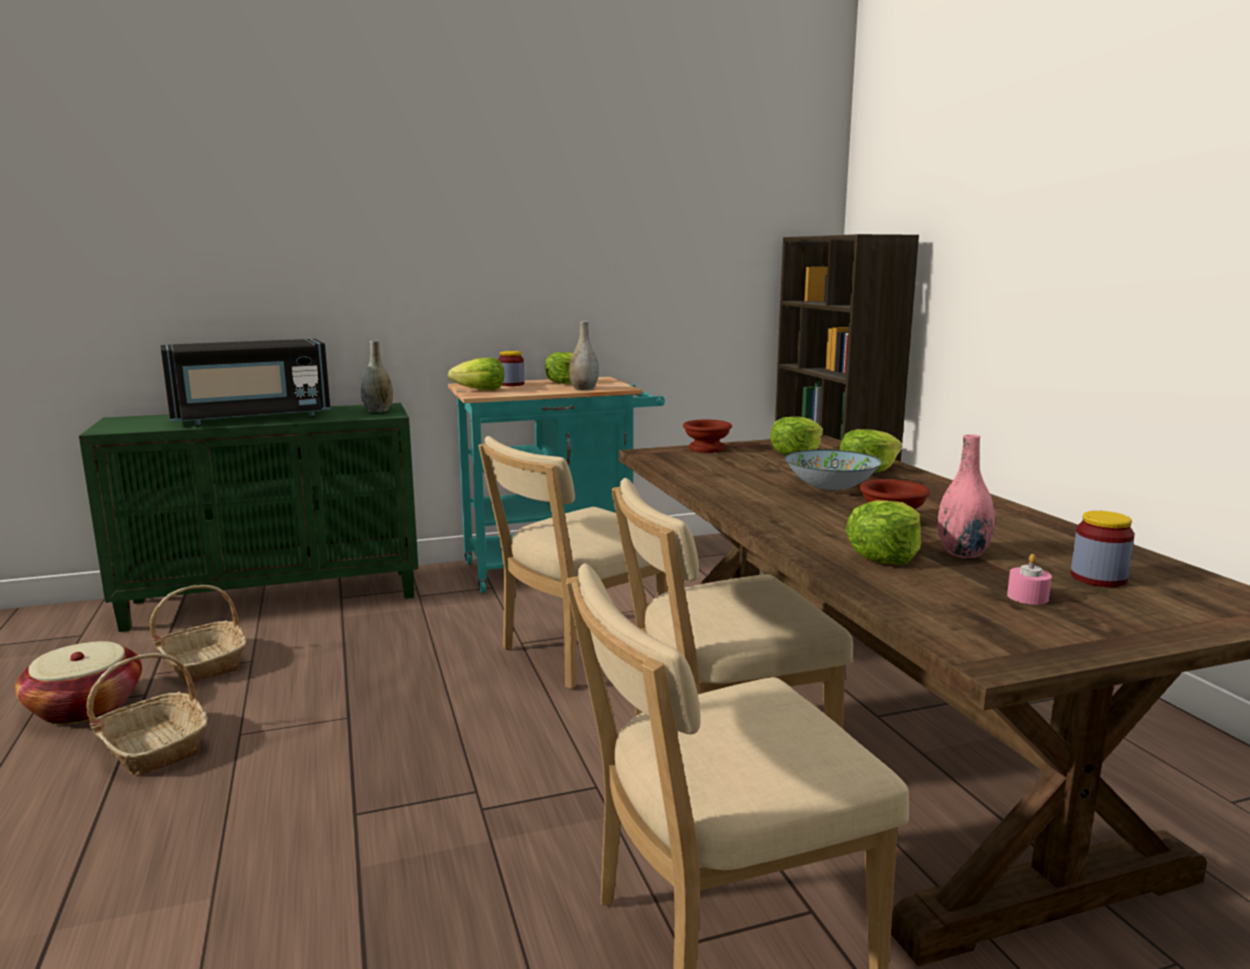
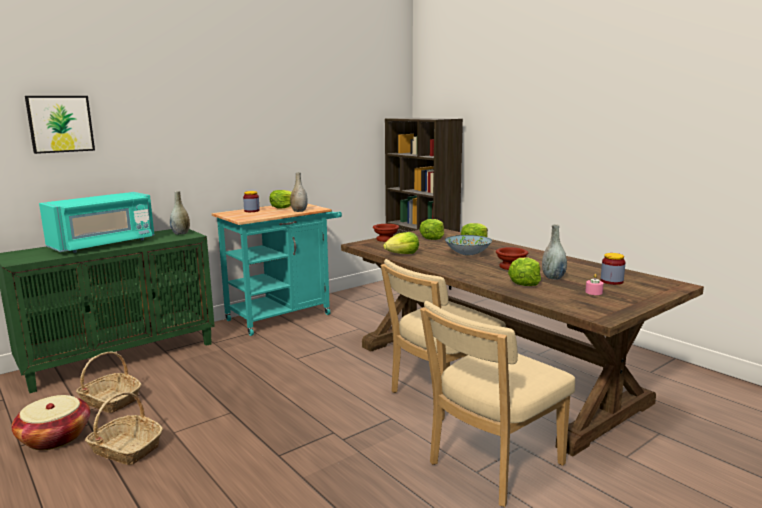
camera: 20 degrees left, 0 degrees up
(209, 226) = (60, 124): none -> picture
(251, 417) = (103, 244): black microwave -> turquoise microwave
(480, 390) = (240, 216): lettuce -> lettuce (402, 254)
(578, 653) = (332, 358): beige chair -> none
(962, 553) = (553, 277): pink vase -> grey vase

